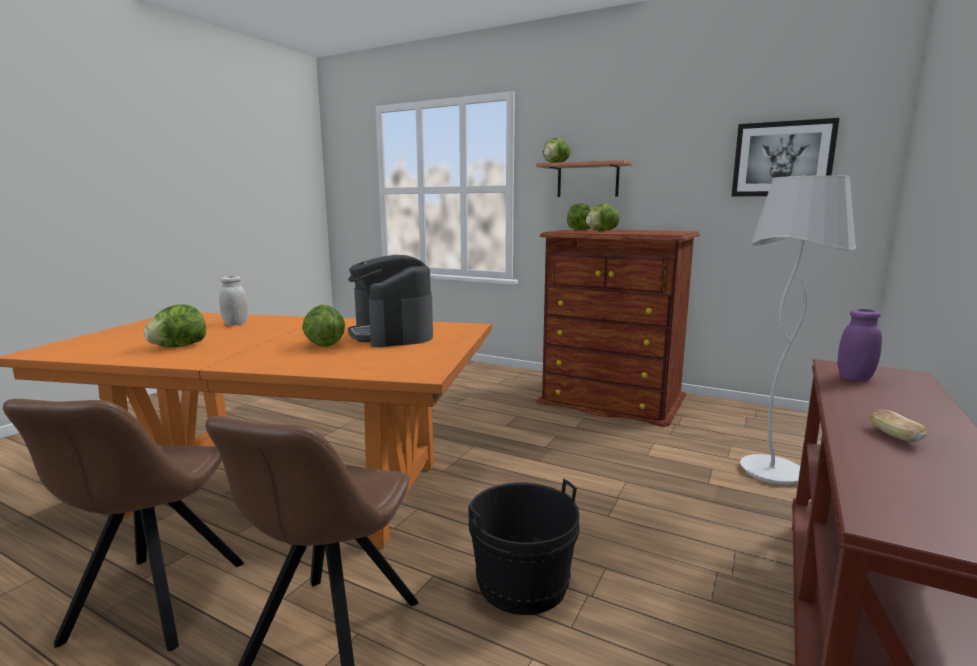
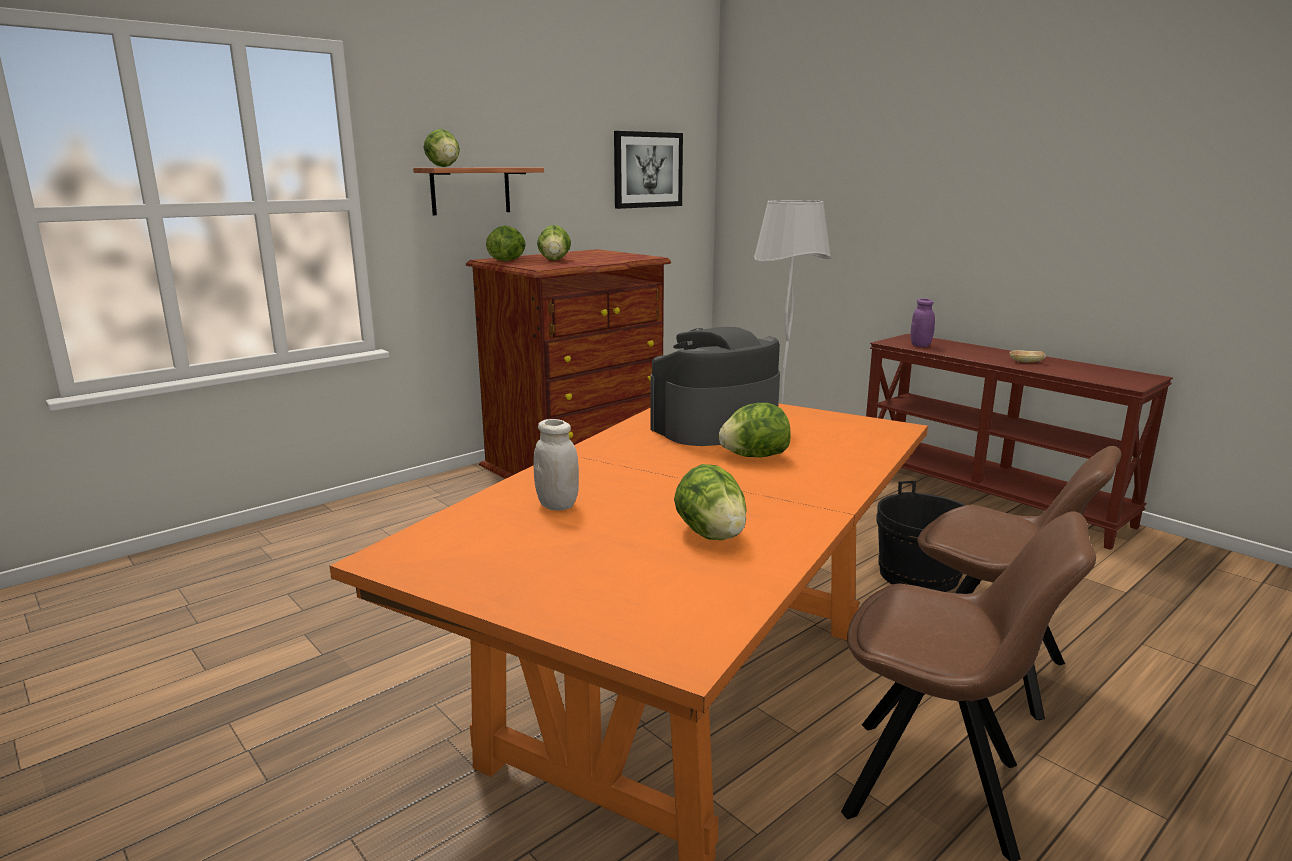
camera: 70 degrees left, 5 degrees up
(392, 334) = (714, 427): coffee machine -> coffee machine turned 150 degrees clockwise

